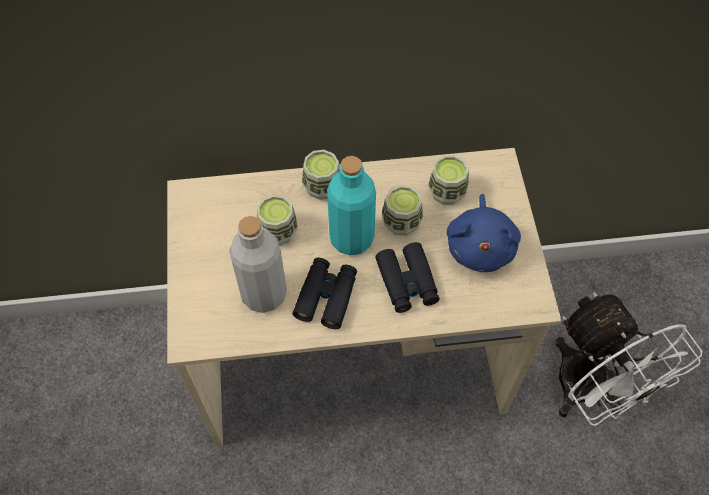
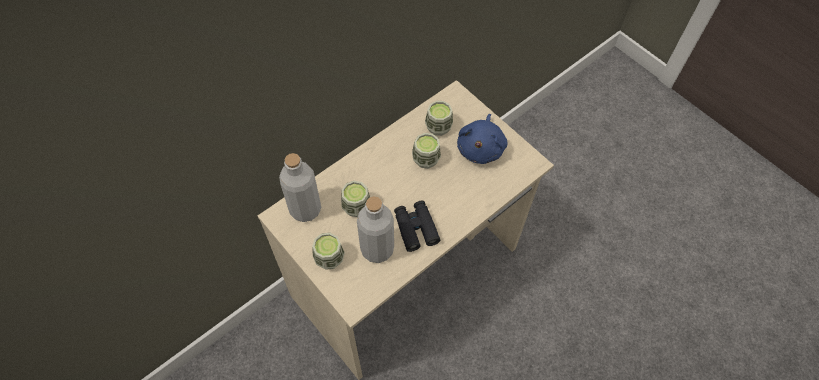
camera: 35 degrees left, 0 degrees up
(221, 202) = (305, 209): none -> grey bottle
(322, 187) = (362, 164): cup -> cup (329, 258)
(351, 238) = (404, 185): turquoise bottle -> none
(407, 282) = (456, 192): black binoculars -> none
(480, 246) = (481, 148): blue plush toy -> blue plush toy turned 45 degrees clockwise
(591, 392) = (552, 208): white fan -> none

